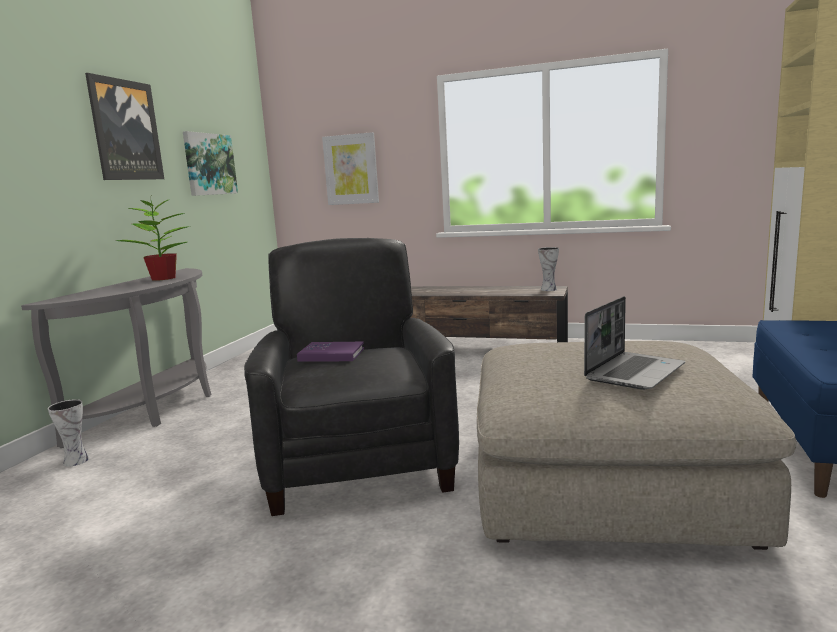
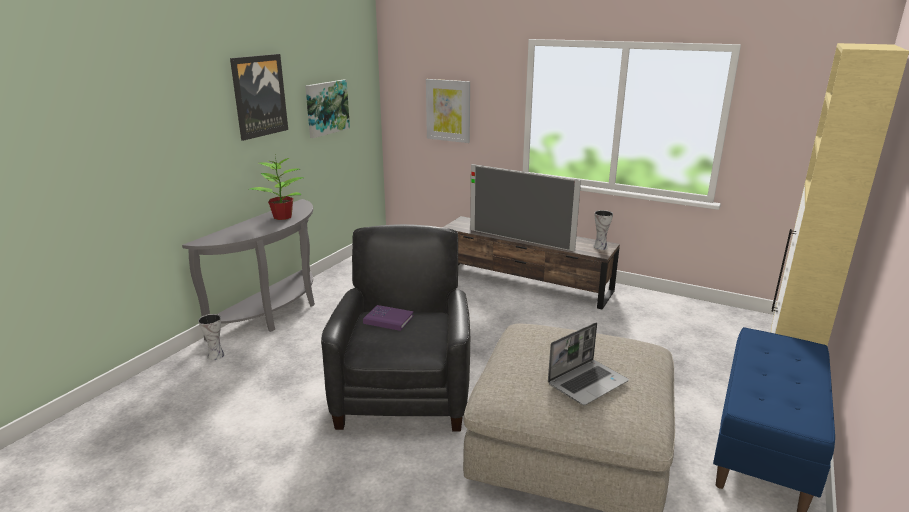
camera: 10 degrees right, 10 degrees up
(456, 293) = (520, 240): none -> television

